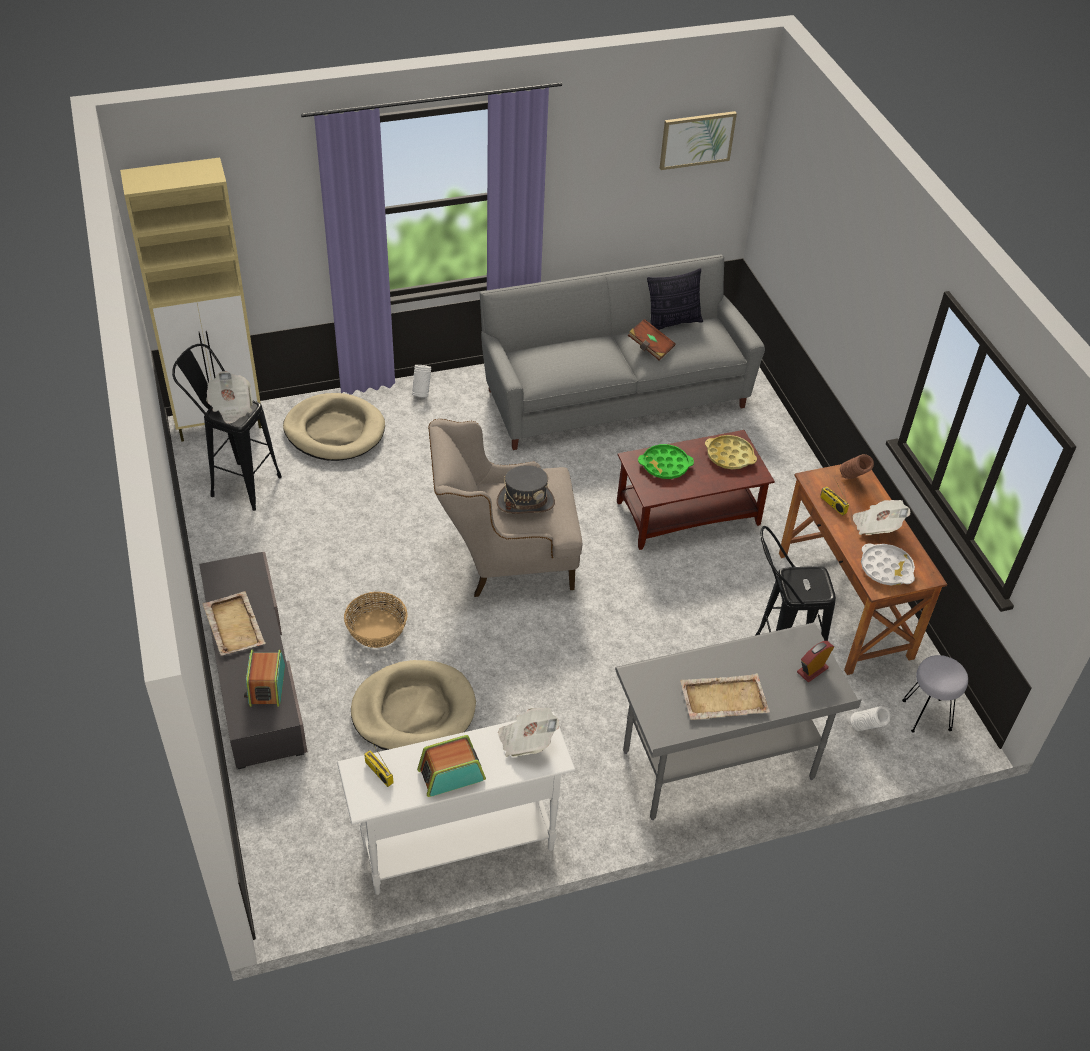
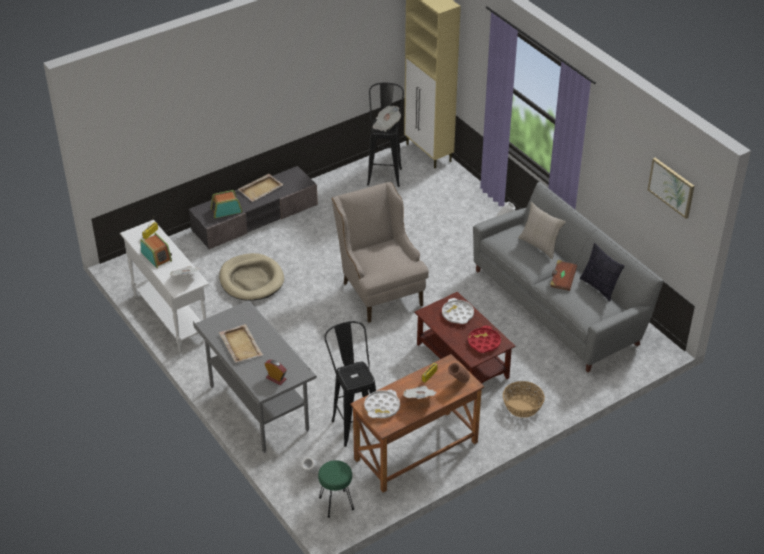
camera: 75 degrees right, 5 degrees down
(335, 431) = (448, 196): beige dog bed -> none
(376, 629) = (302, 252): basket -> basket (522, 406)
(525, 502) = (383, 256): grey hat -> none
(571, 346) = (540, 245): none -> beige pillow
(665, 465) = (457, 314): green tray -> white tray
(729, 456) = (484, 342): yellow tray -> red tray
(926, 716) = (336, 503): grey stool -> green stool

